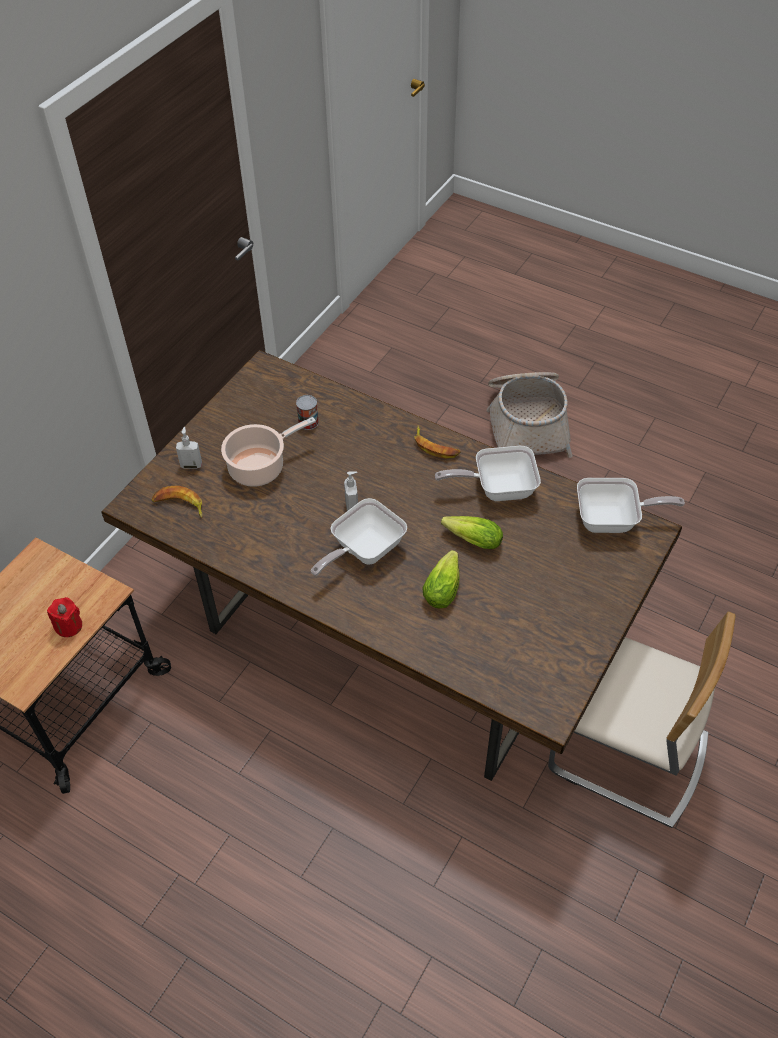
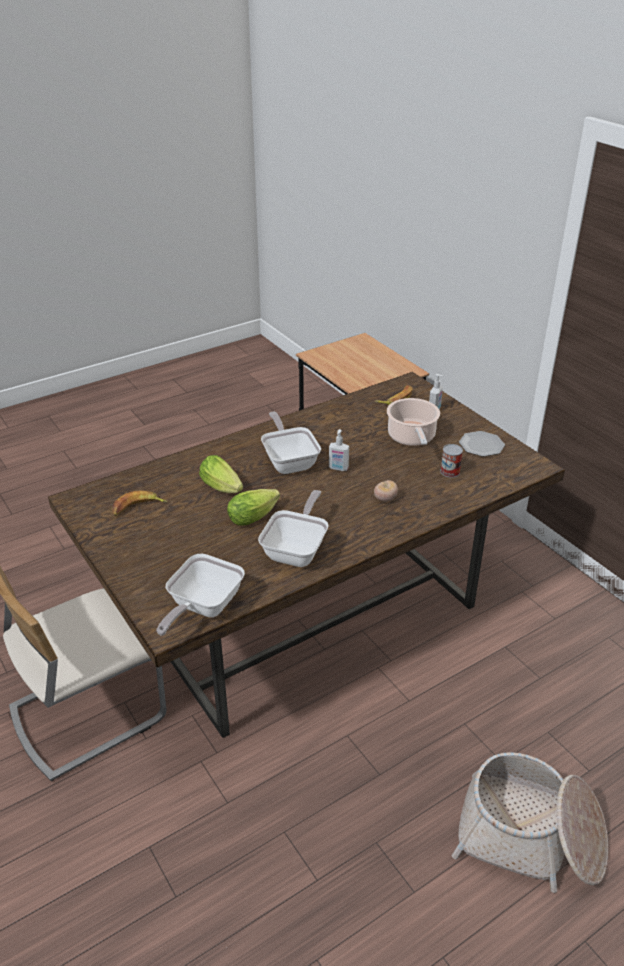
camera: 115 degrees right, 15 degrees down
(69, 626) = (344, 373): red candle -> none
(246, 411) = (481, 445): none -> plate
(382, 454) = (385, 499): none -> tomato
(435, 446) = (374, 531): banana -> banana (137, 507)

